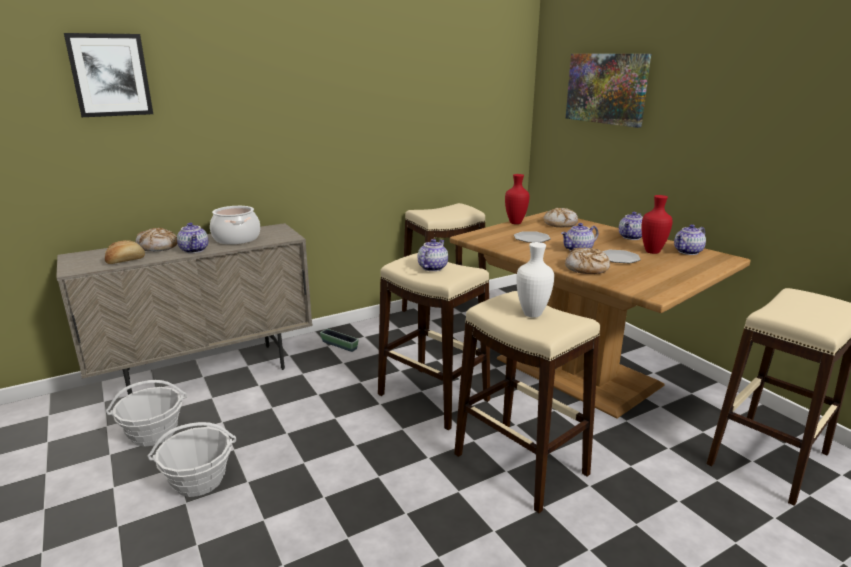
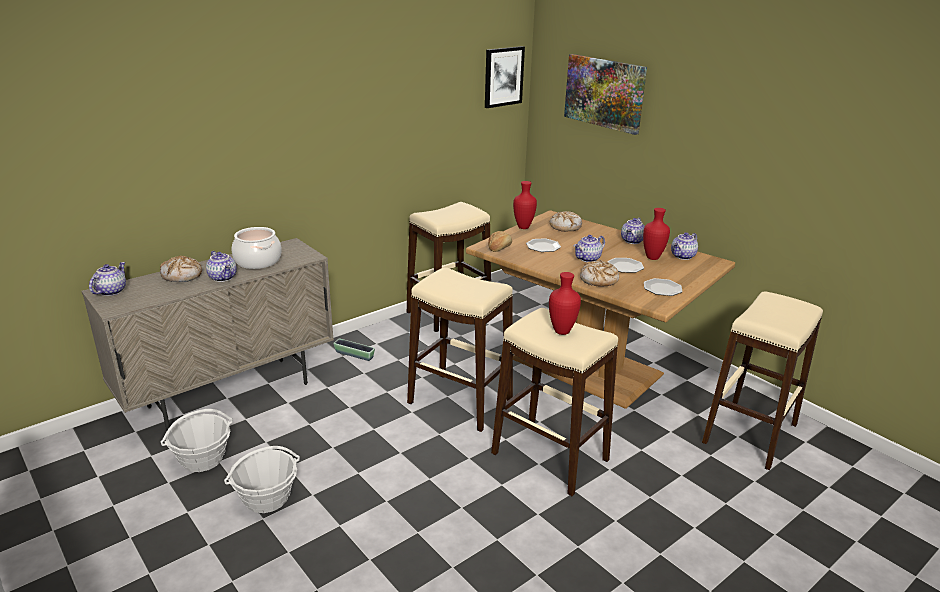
camera: 10 degrees left, 5 degrees up
(110, 75) = (129, 108): picture -> picture (503, 76)
(125, 261) = (160, 295): bread -> bread (499, 248)
(432, 267) = (460, 285): teapot -> teapot (111, 291)
(532, 315) = (562, 332): white vase -> red vase
(660, 279) = (662, 288): none -> plate

